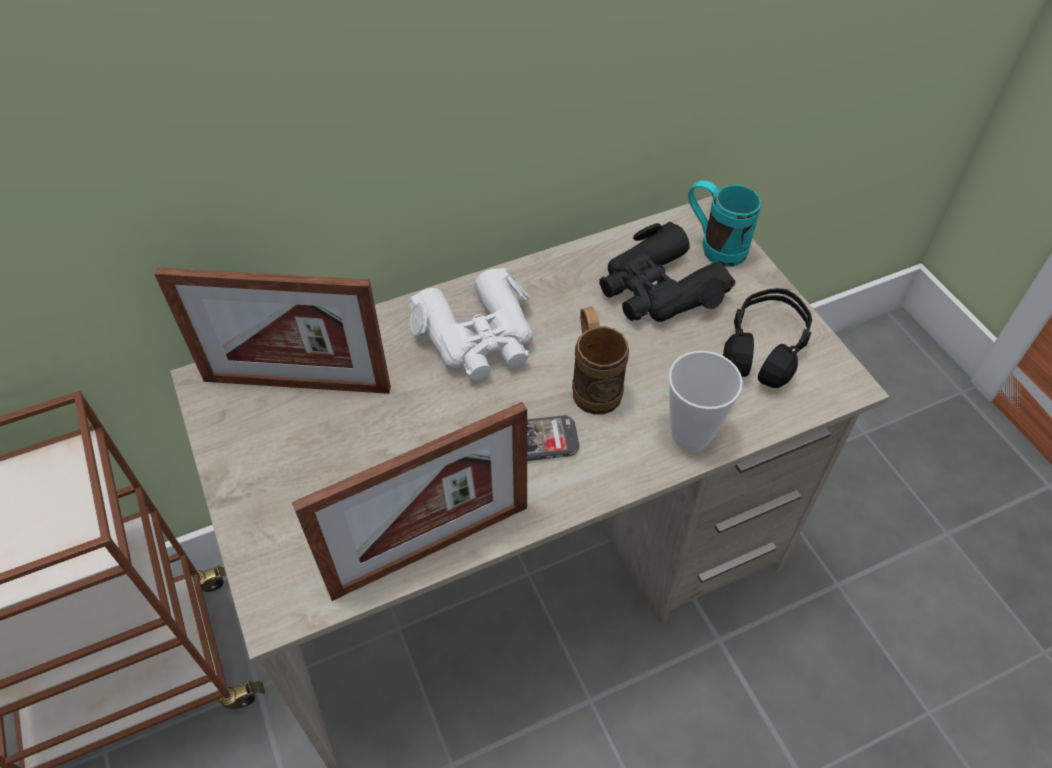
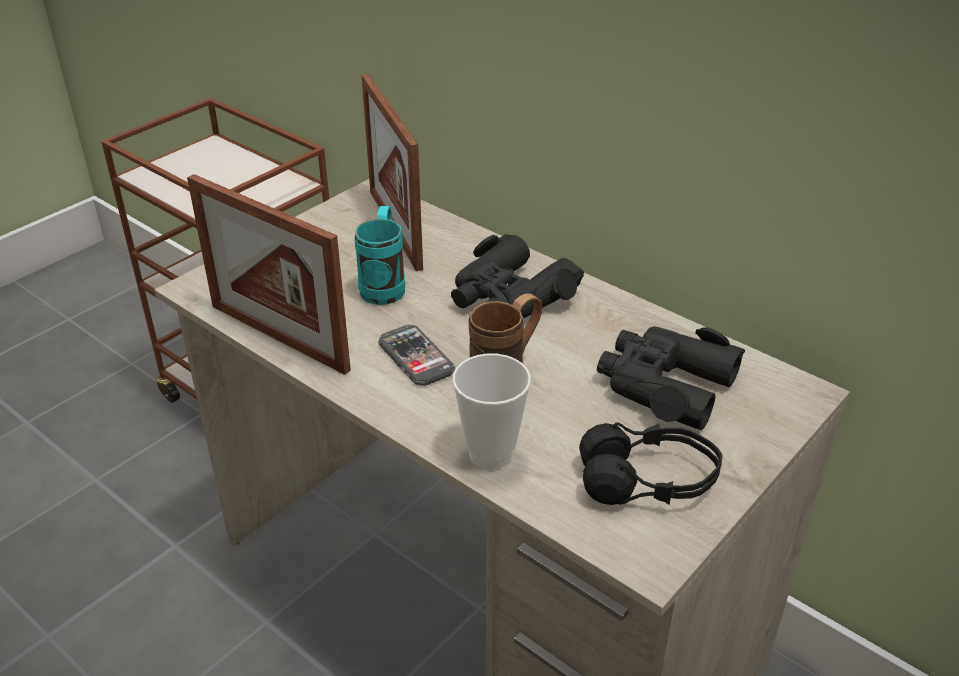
camera: 65 degrees right, 15 degrees down
(478, 337) = (510, 296): white binoculars -> black binoculars
(714, 247) = (765, 409): turquoise mug -> turquoise mug (385, 284)

